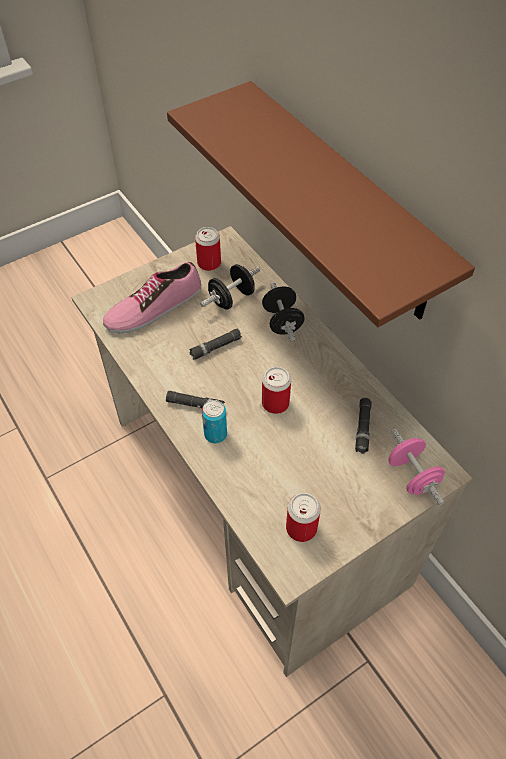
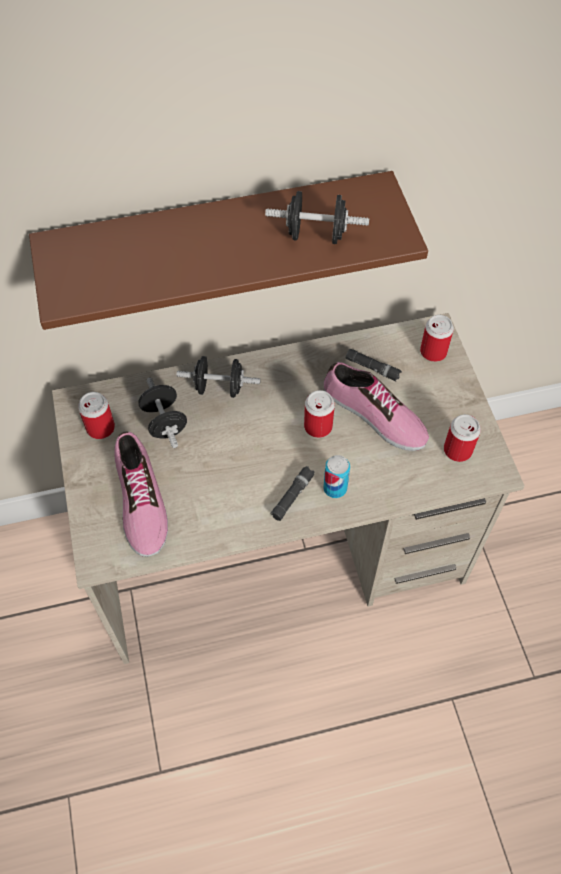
camera: 70 degrees left, 5 degrees up
(215, 347) = (226, 456): black flashlight -> none
(308, 444) = (374, 415): none -> shoe
(347, 233) = (316, 235): none -> black dumbbell
(412, 476) = (433, 351): pink dumbbell -> can

